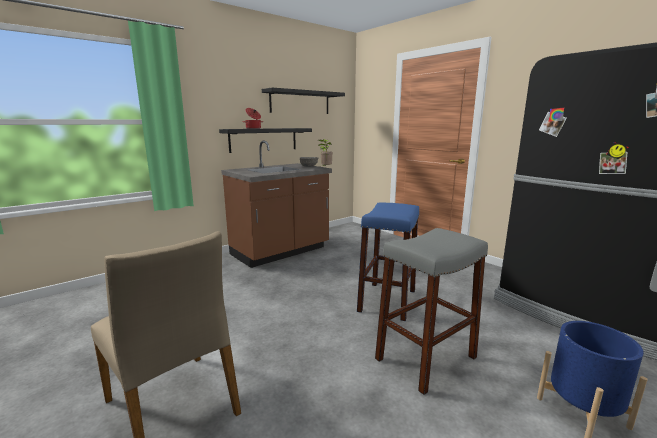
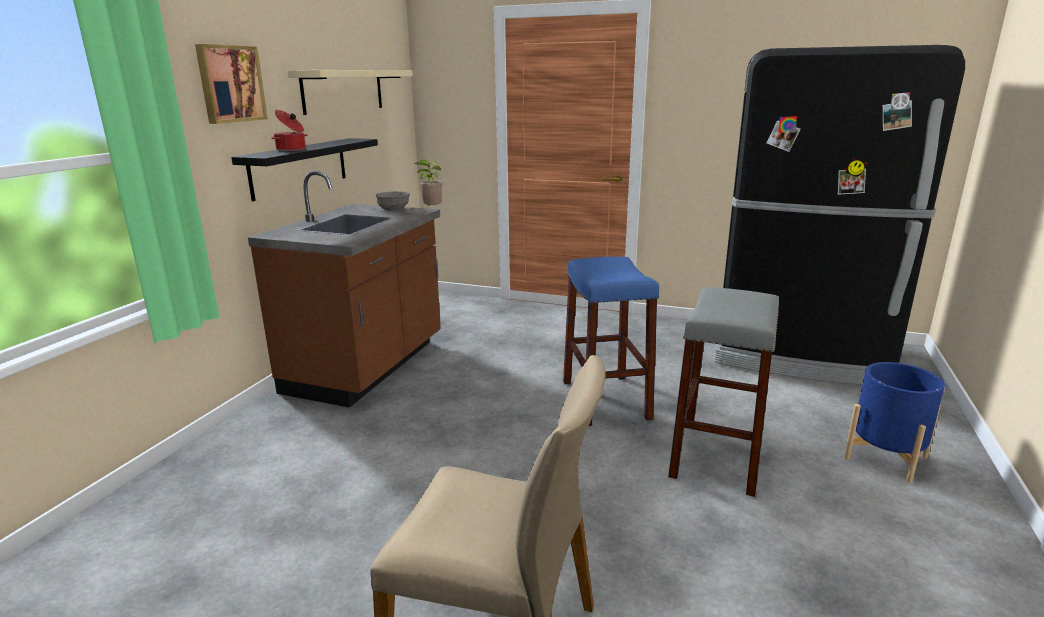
camera: 30 degrees left, 5 degrees up
(223, 93) = (230, 84): none -> picture
(300, 102) = (343, 91): black shelf -> beige shelf

